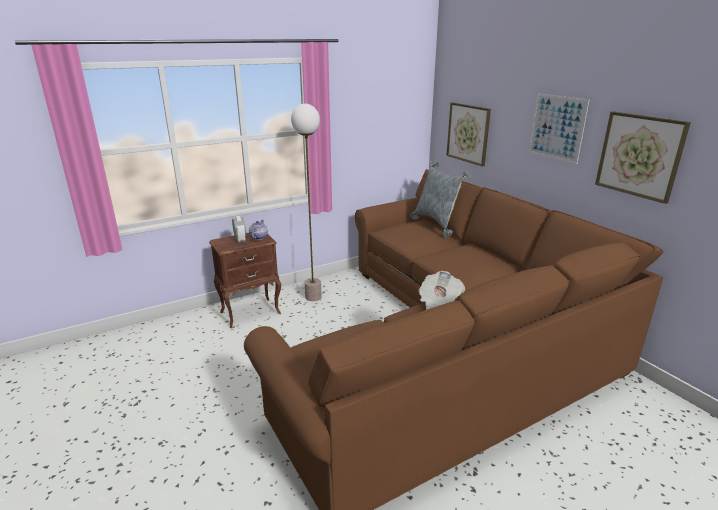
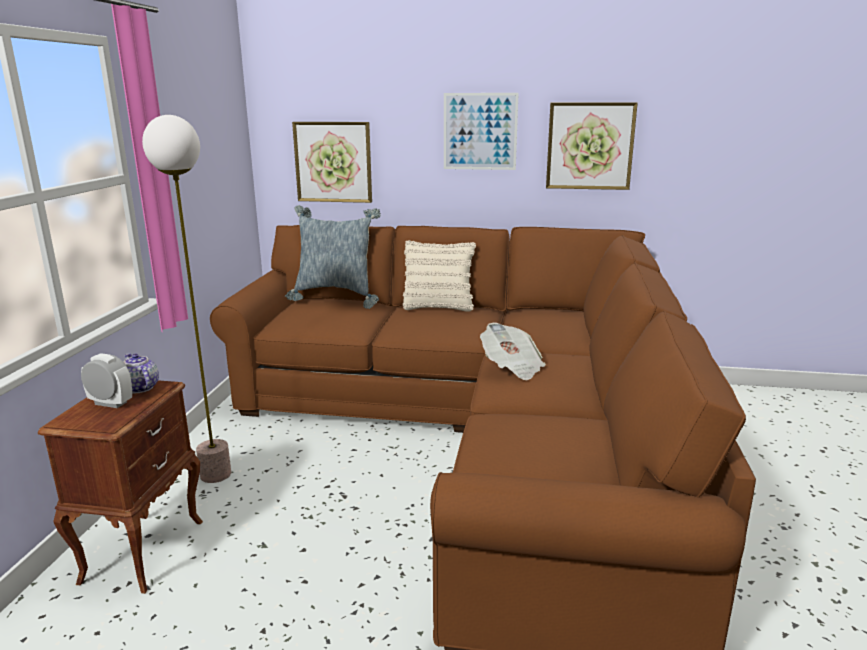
camera: 50 degrees left, 5 degrees down
(483, 253) = (439, 308): none -> beige pillow

